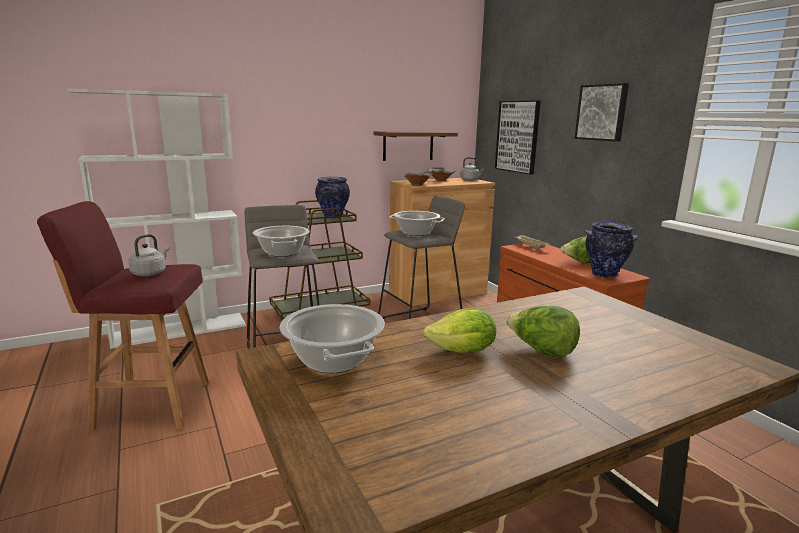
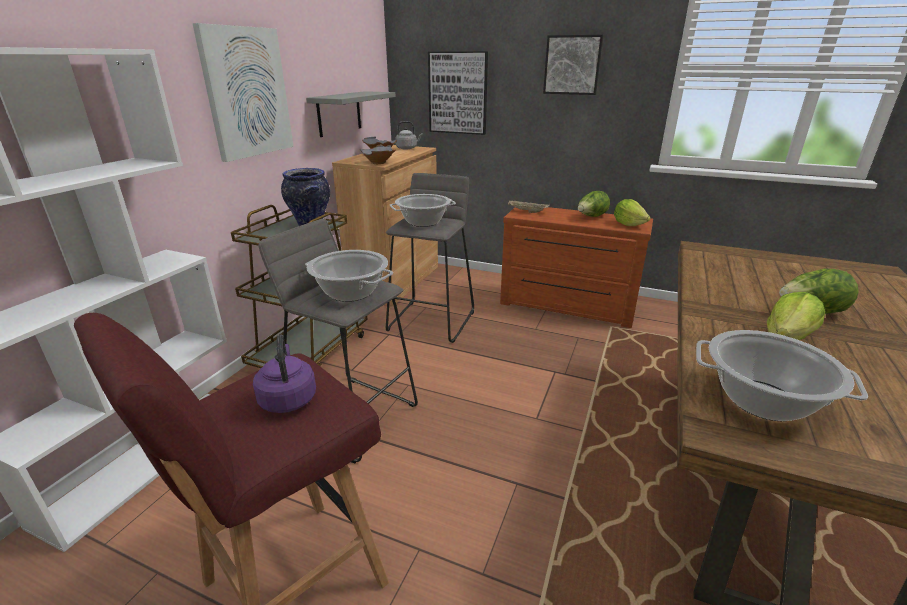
camera: 40 degrees left, 10 degrees up
(150, 273) = (288, 398): grey kettle -> purple kettle
(317, 124) = (247, 93): none -> picture
(408, 145) = (339, 113): brown shelf -> grey shelf
(605, 275) = (628, 224): vase -> lettuce

